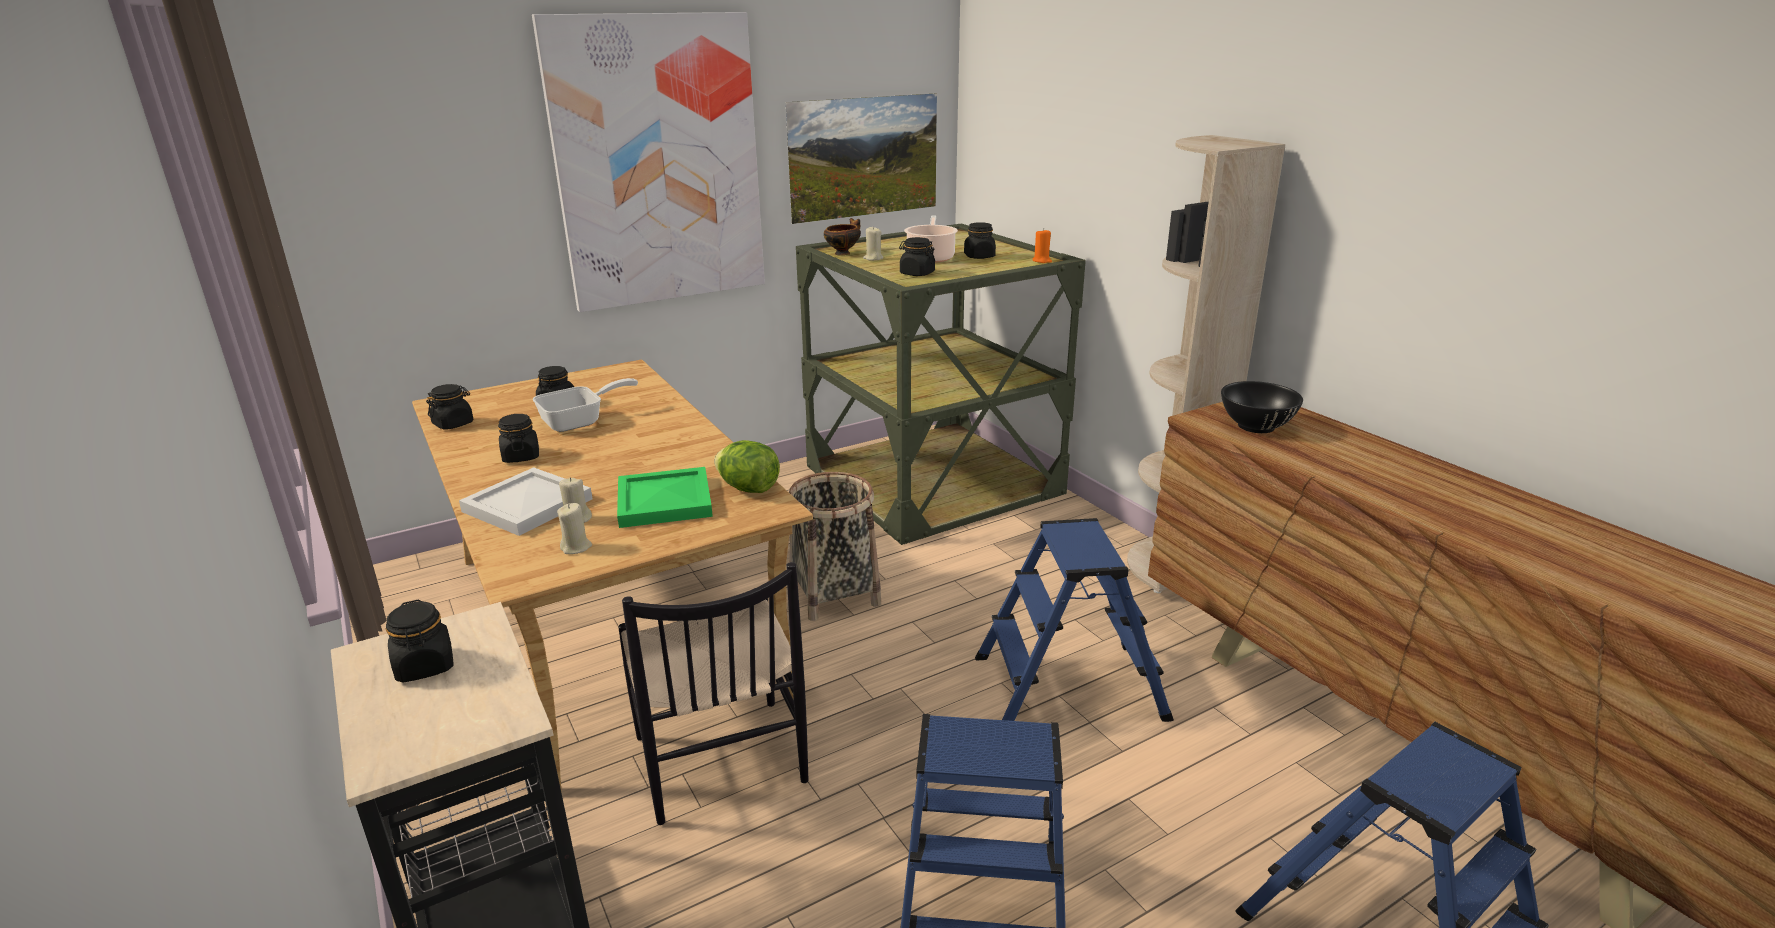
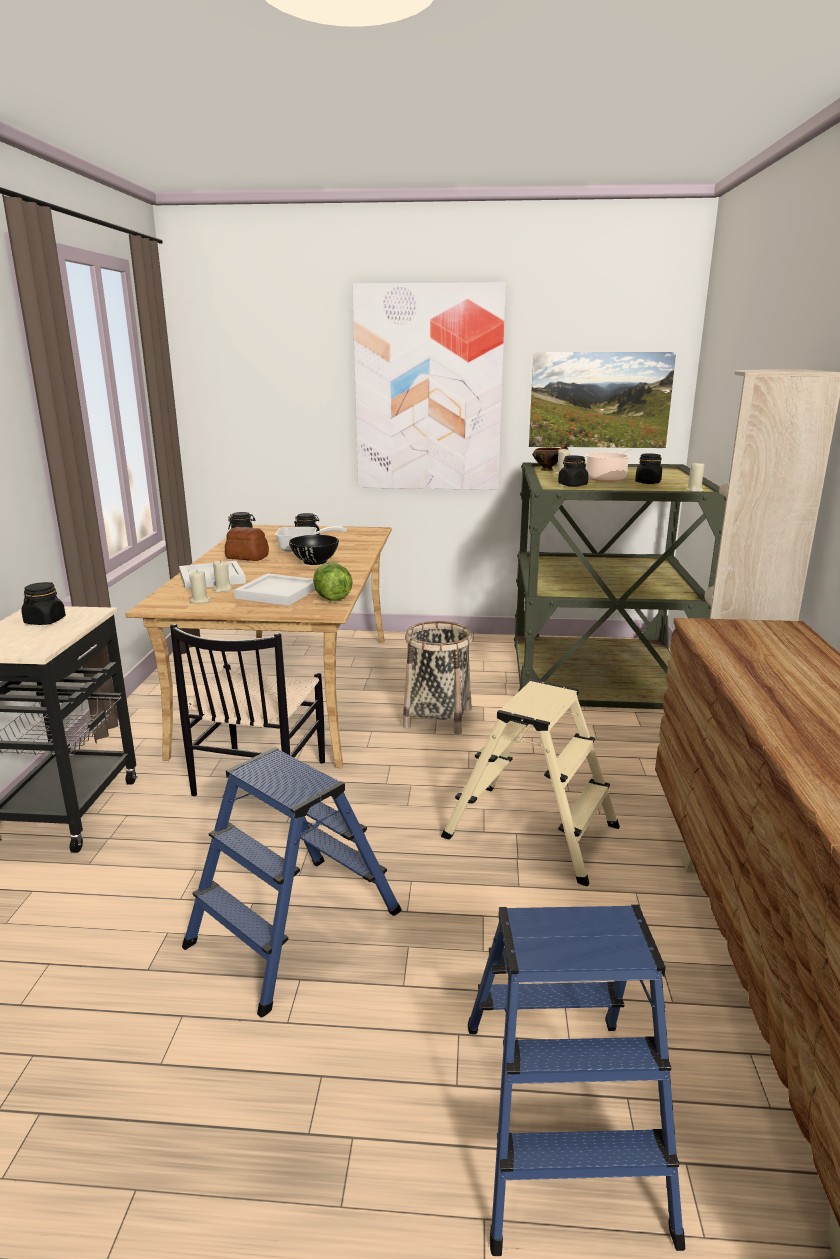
camera: 35 degrees right, 5 degrees down
(521, 456) = (247, 557): black jar -> bread
(666, 500) = (279, 592): green tray -> white tray
(1042, 261) = (694, 490): orange candle -> beige candle
(1069, 687) = (531, 831): blue step ladder -> beige step ladder
(1255, 426) = (744, 640): black bowl -> black bowl (315, 562)

